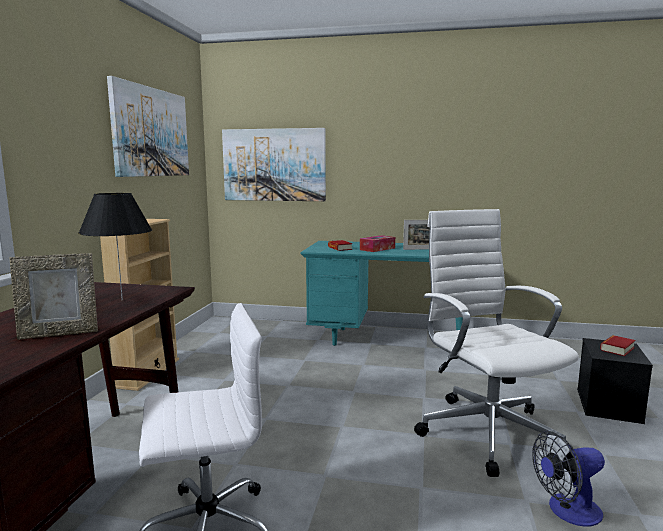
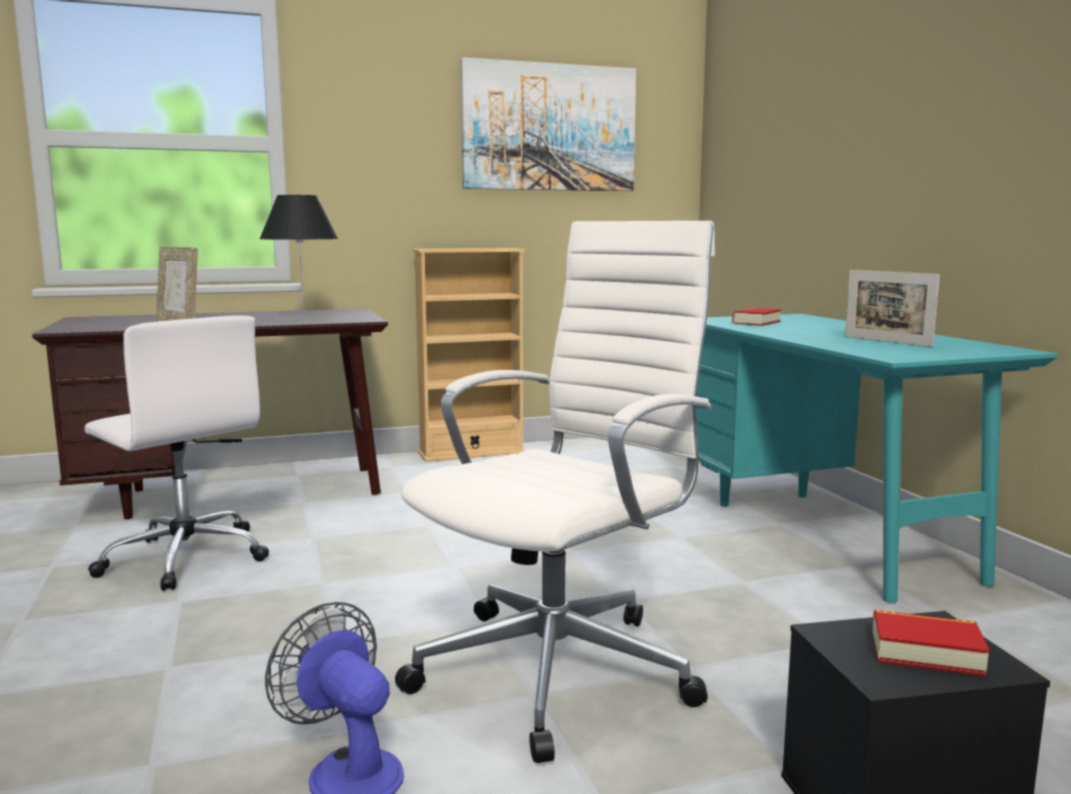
camera: 60 degrees right, 0 degrees up
(274, 165) = (765, 169): picture -> none
(377, 249) = (807, 330): tissue box -> none

